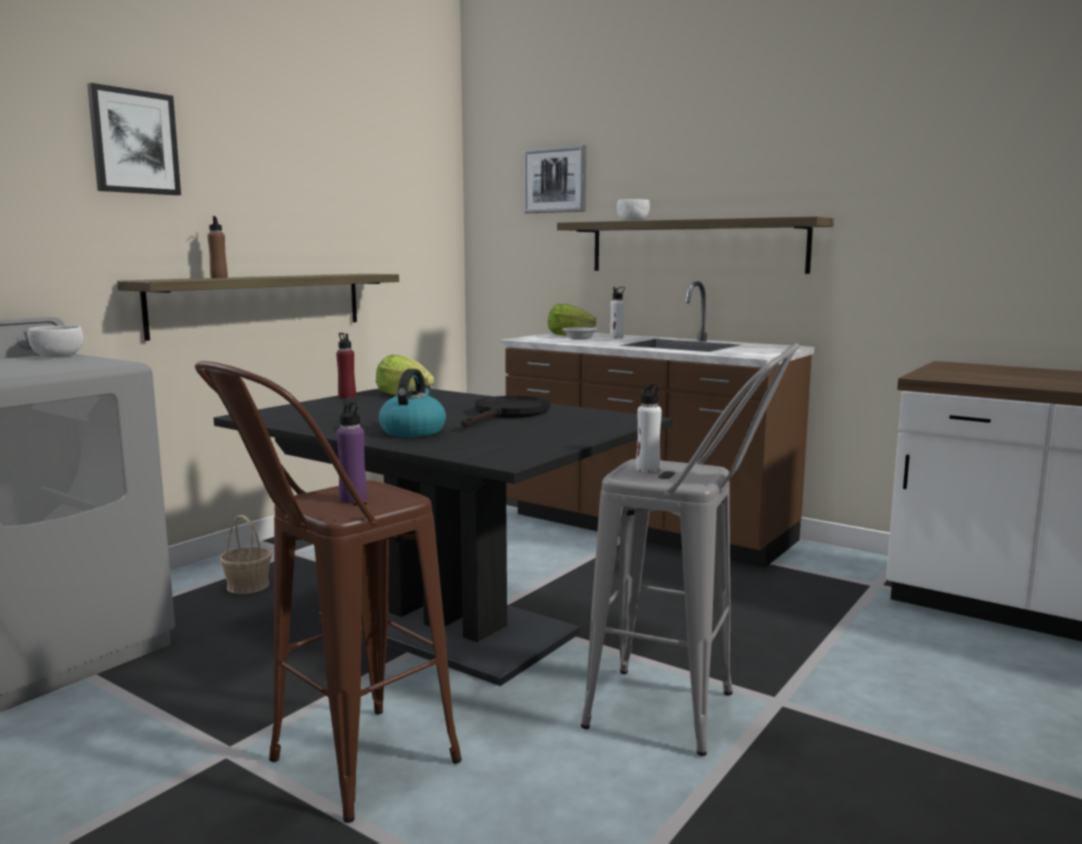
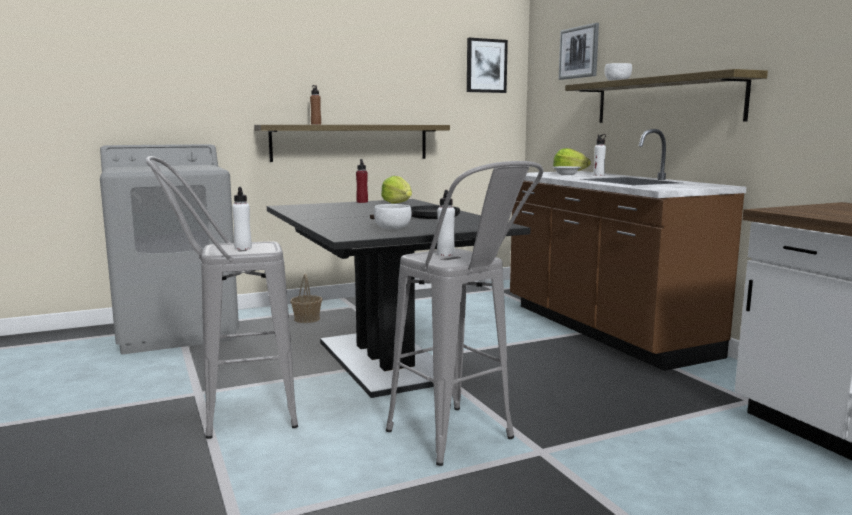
camera: 30 degrees right, 0 degrees up
(58, 356) = (200, 165): white bowl -> white bowl (393, 228)
(134, 142) = (269, 41): picture -> picture (486, 66)
(339, 774) = (232, 417): brown stool -> grey stool
(353, 499) = (243, 248): purple bottle -> white bottle
(413, 431) = (343, 219): kettle -> none

